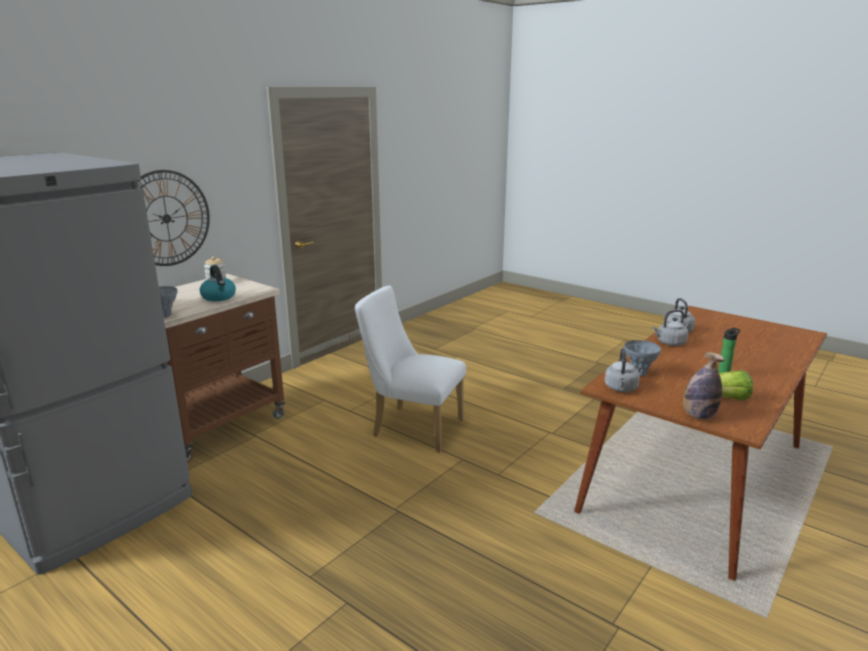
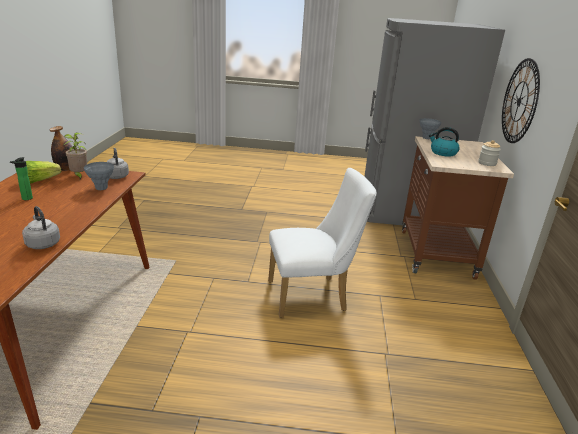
camera: 145 degrees right, 5 degrees up
(669, 343) = (63, 223): grey kettle -> none
(673, 398) = (79, 176): none -> potted plant

